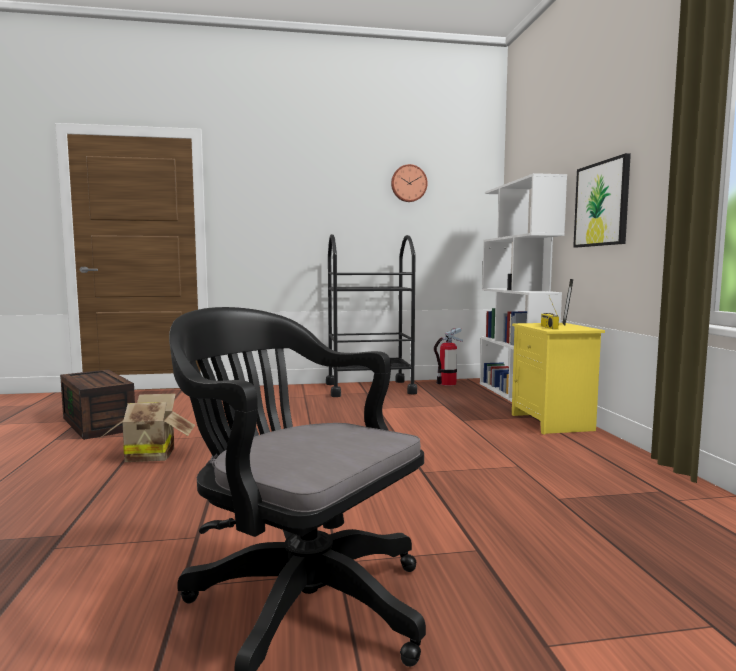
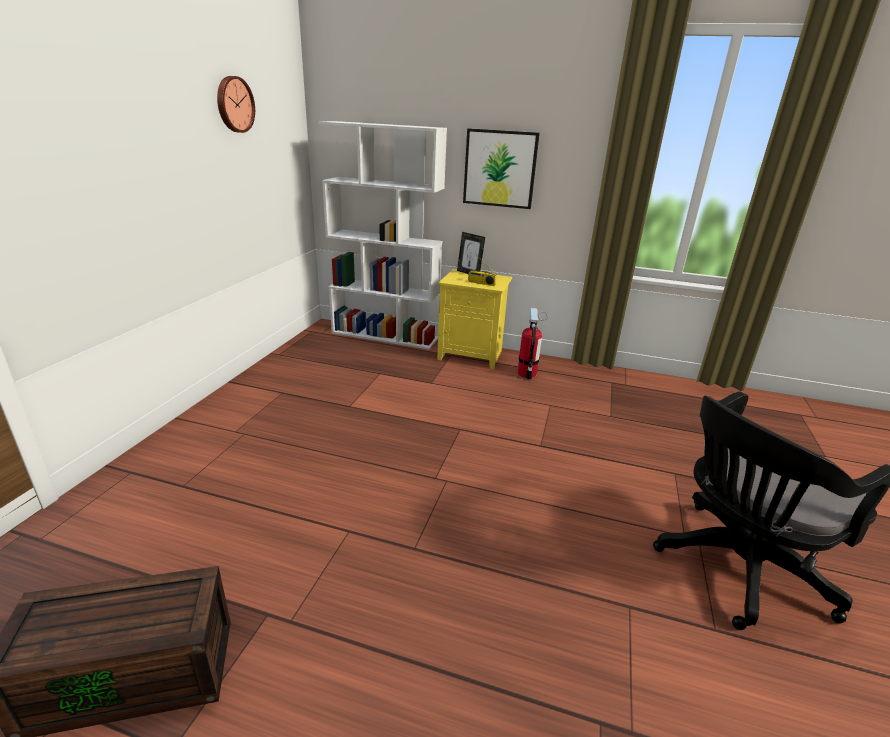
camera: 65 degrees left, 20 degrees up
(150, 455) = (371, 617): cardboard box -> none
(369, 388) = (268, 385): black cart -> none
(447, 383) = (309, 344): fire extinguisher -> fire extinguisher (527, 373)

